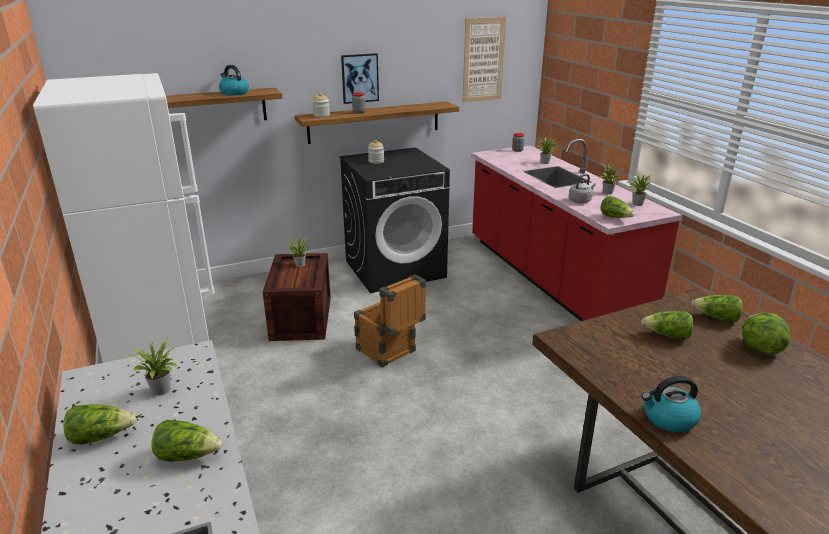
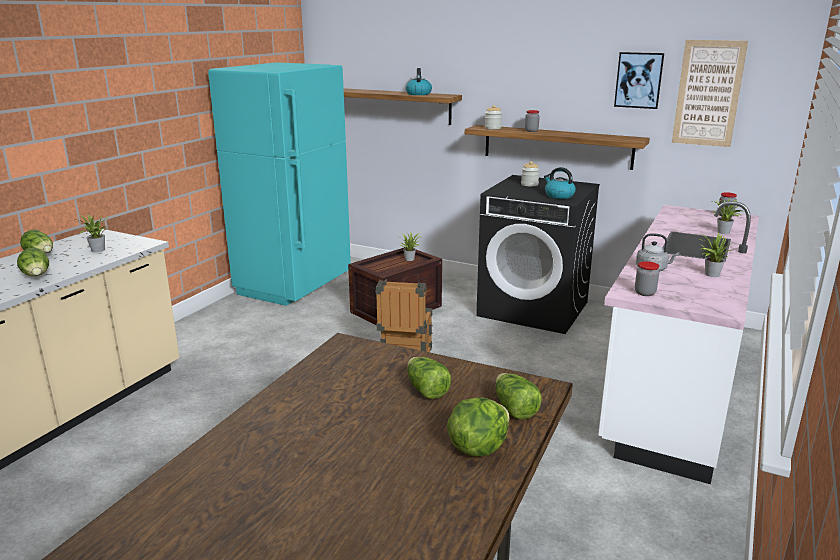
camera: 50 degrees right, 5 degrees down
(160, 344) = (295, 286): white fridge -> turquoise fridge
(359, 78) = (546, 96): picture -> picture (639, 80)
(551, 280) = (673, 384): red counter -> white counter
(615, 217) = (645, 293): lettuce -> jar
(636, 203) = (716, 293): potted plant -> none
(668, 418) = (258, 422): kettle -> kettle (558, 195)

